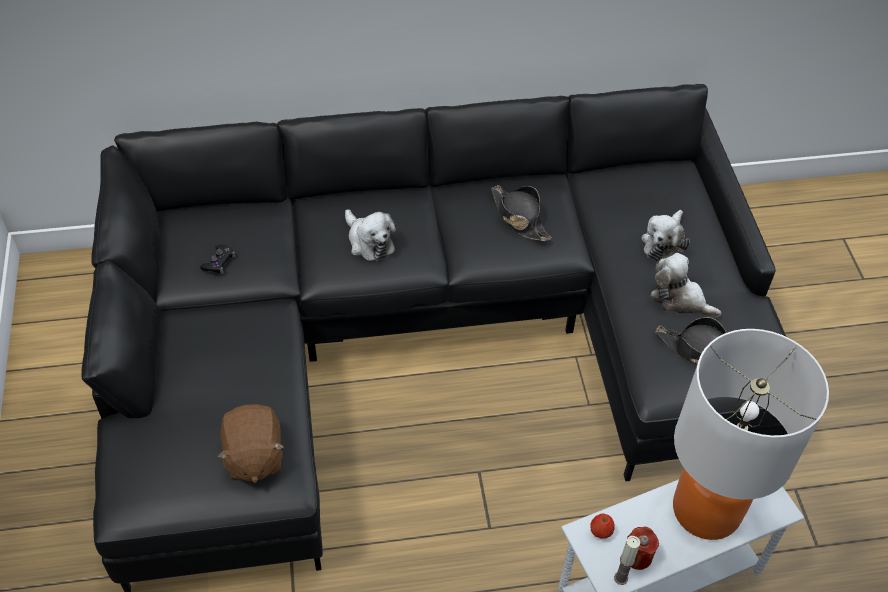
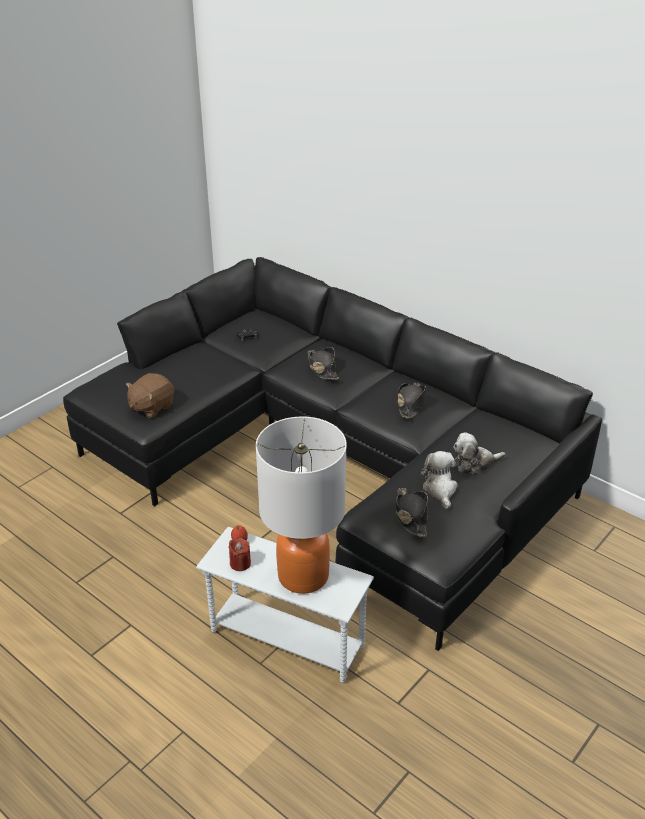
camera: 50 degrees right, 15 degrees down
(369, 241) = (322, 368): plush toy -> black hat
(621, 578) = (218, 564): candle -> none

